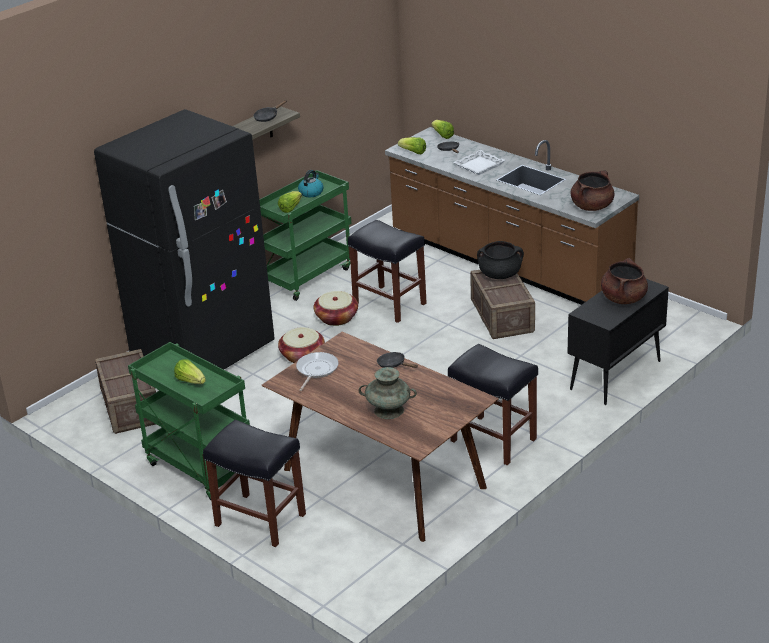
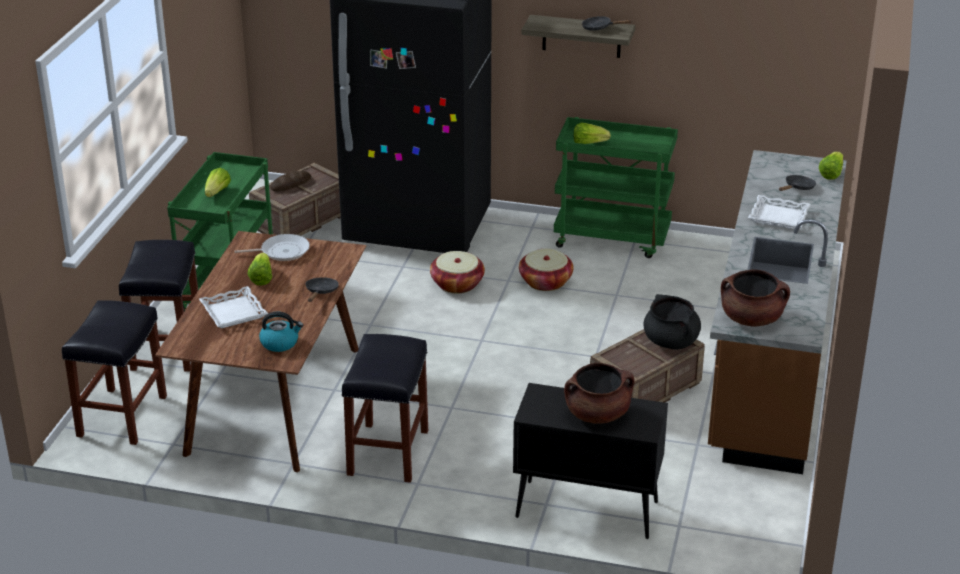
camera: 60 degrees right, 0 degrees up
(118, 378) = (291, 184): none -> bread
(311, 192) = (635, 144): kettle -> kettle (280, 343)
(388, 304) = (603, 305): black stool -> black stool (122, 415)
(388, 410) = (233, 312): turquoise vase -> white tray
(413, 152) = (766, 168): lettuce -> lettuce (261, 278)

